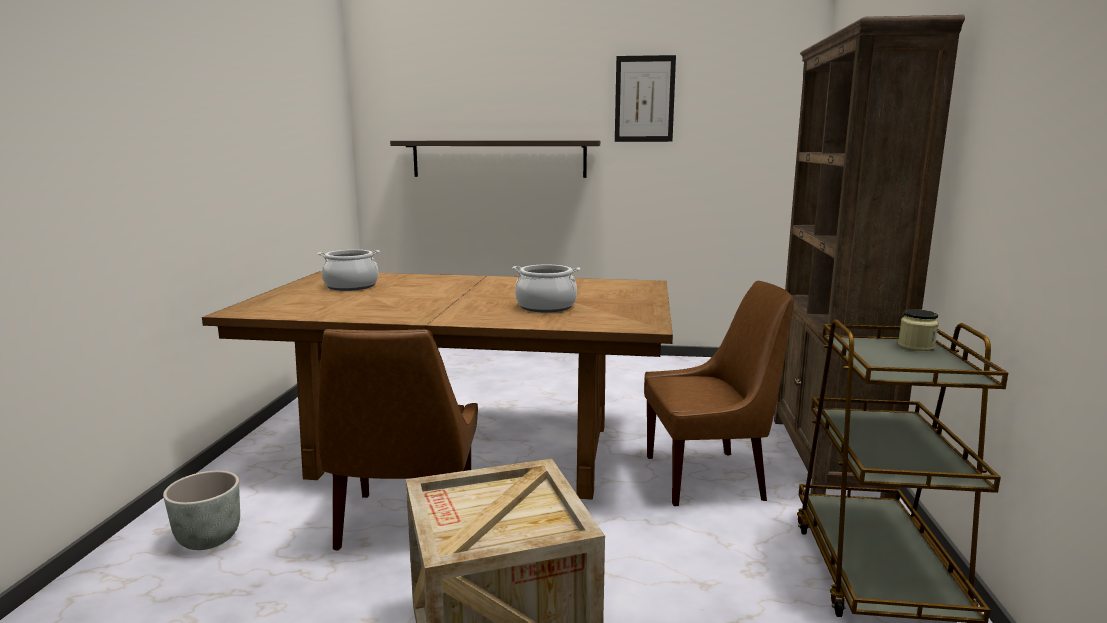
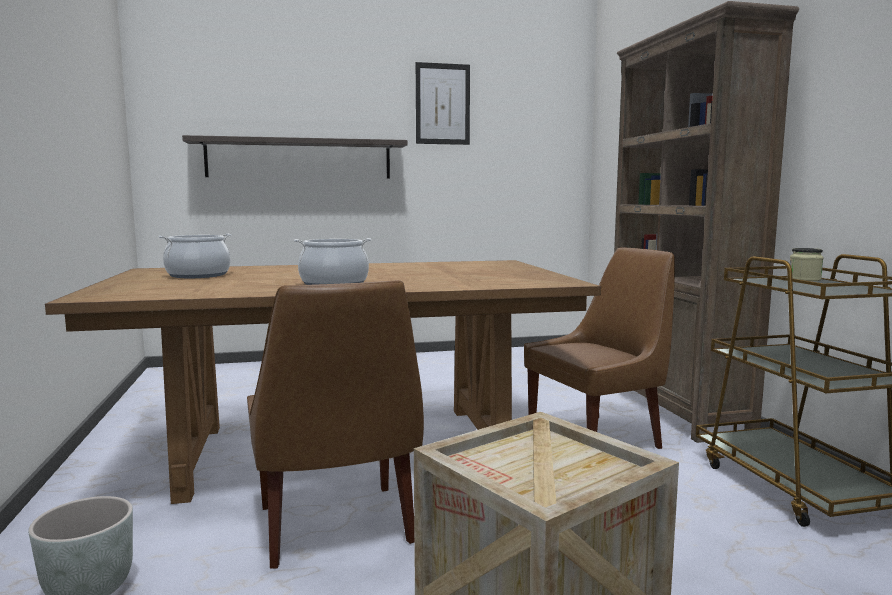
camera: 20 degrees left, 5 degrees down
(546, 307) = (445, 277): cooking pot -> cooking pot (334, 284)

